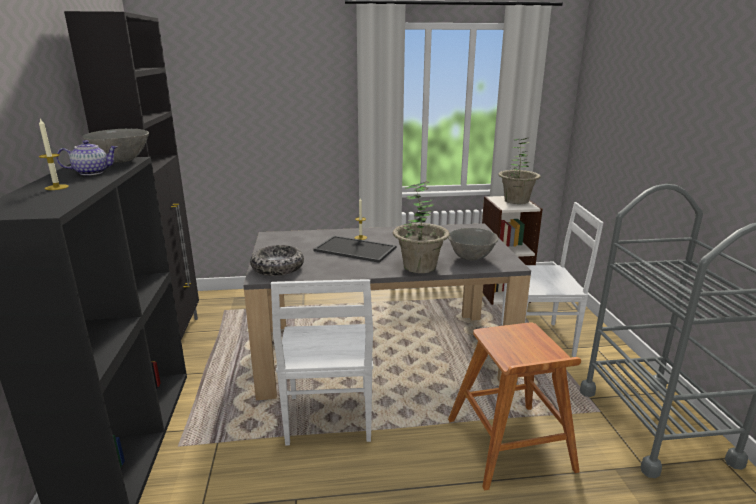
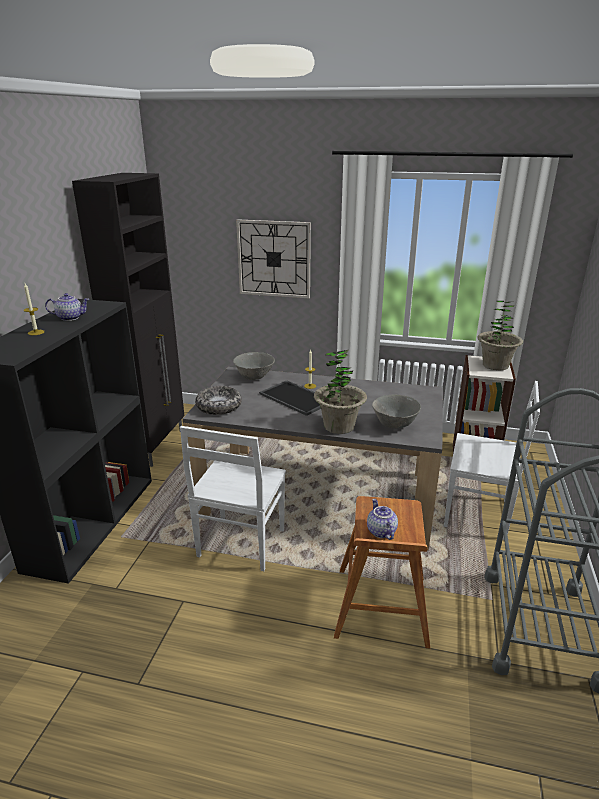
camera: 20 degrees right, 5 degrees up
(121, 161) = (100, 306): grey bowl -> grey bowl (254, 377)
(284, 118) = (274, 259): none -> wall clock
(522, 356) = (380, 531): none -> teapot

